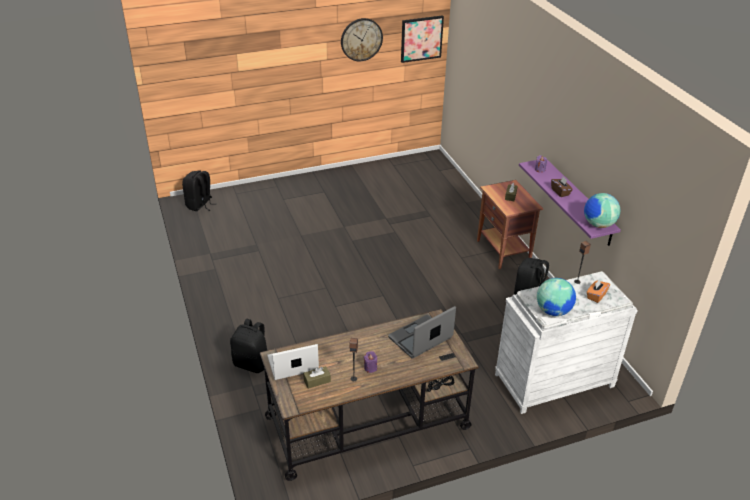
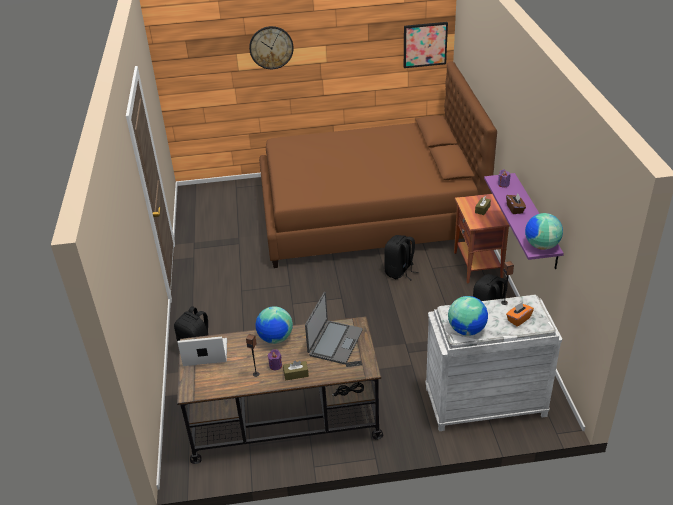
camera: 15 degrees right, 0 degrees up
(200, 205) = (200, 196): black backpack -> black backpack (399, 272)
(317, 381) = (221, 372): brown tissue box -> brown tissue box (296, 374)
(359, 341) = (275, 338): none -> globe
(361, 39) = (361, 43): wall clock -> wall clock (271, 47)
(382, 210) = (369, 214): none -> brown bed
(421, 338) = (334, 342): laptop -> laptop turned 135 degrees clockwise

